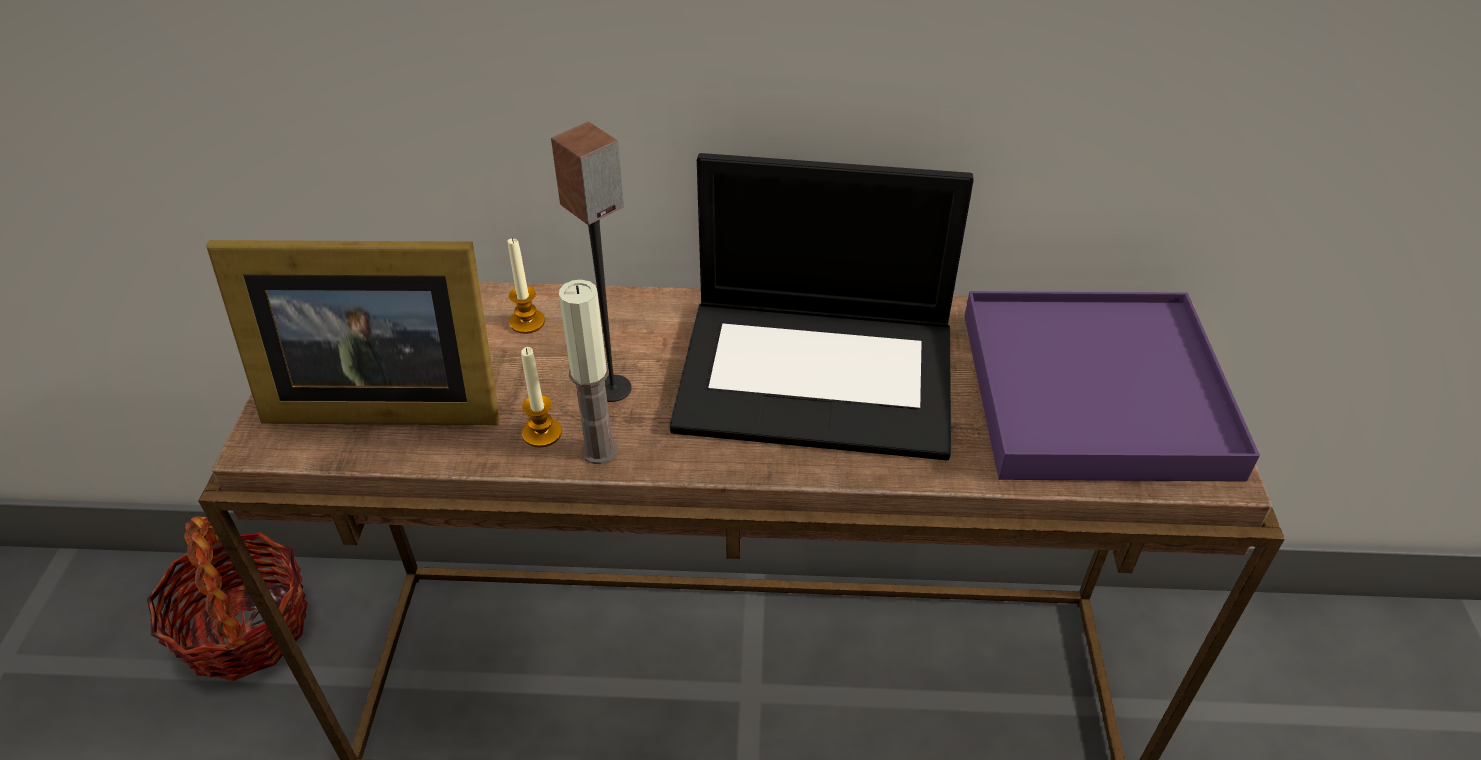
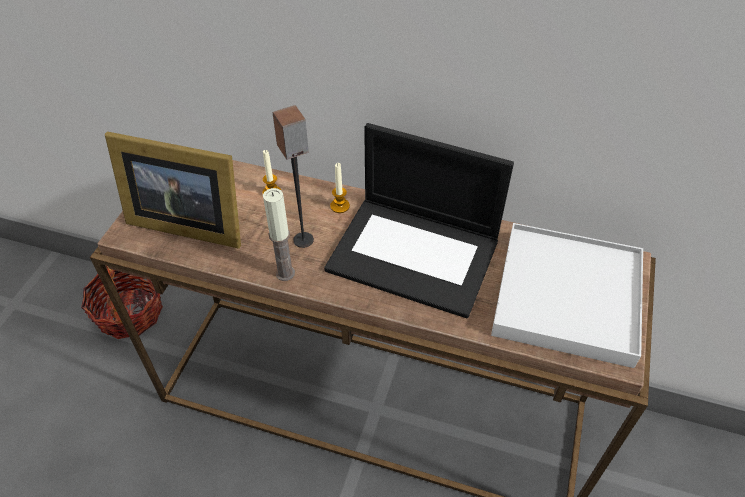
camera: 15 degrees right, 5 degrees up
(542, 433) = (259, 257): candle -> candle (340, 206)
(1094, 393) = (566, 297): purple tray -> white tray

